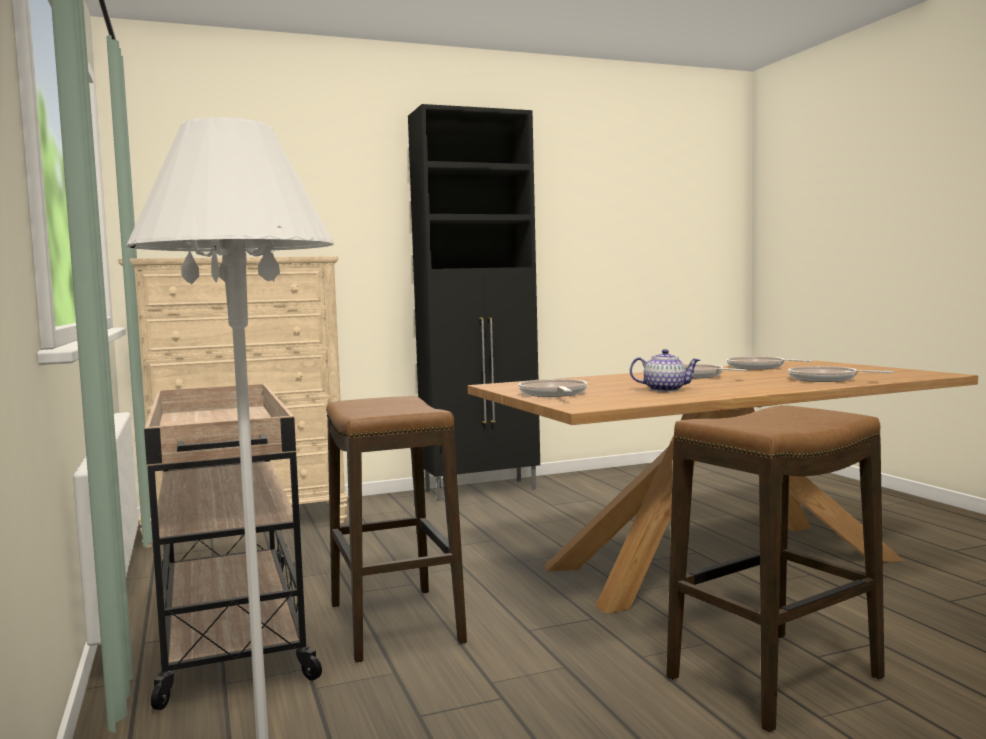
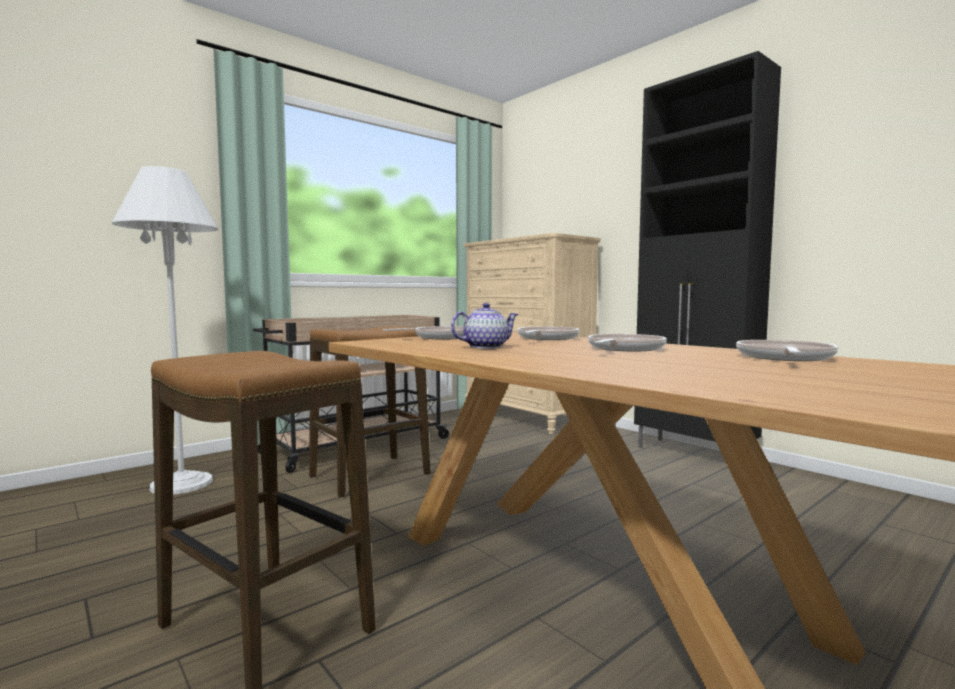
camera: 70 degrees right, 0 degrees up
(665, 389) = (485, 347): teapot -> teapot turned 105 degrees counterclockwise
(826, 379) = (655, 372): frying pan -> frying pan (546, 338)

